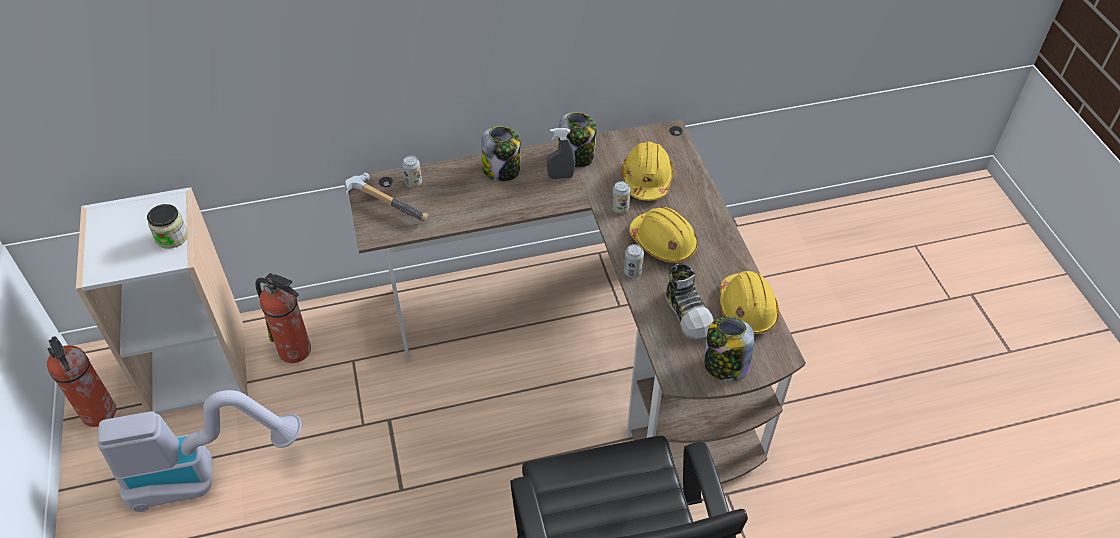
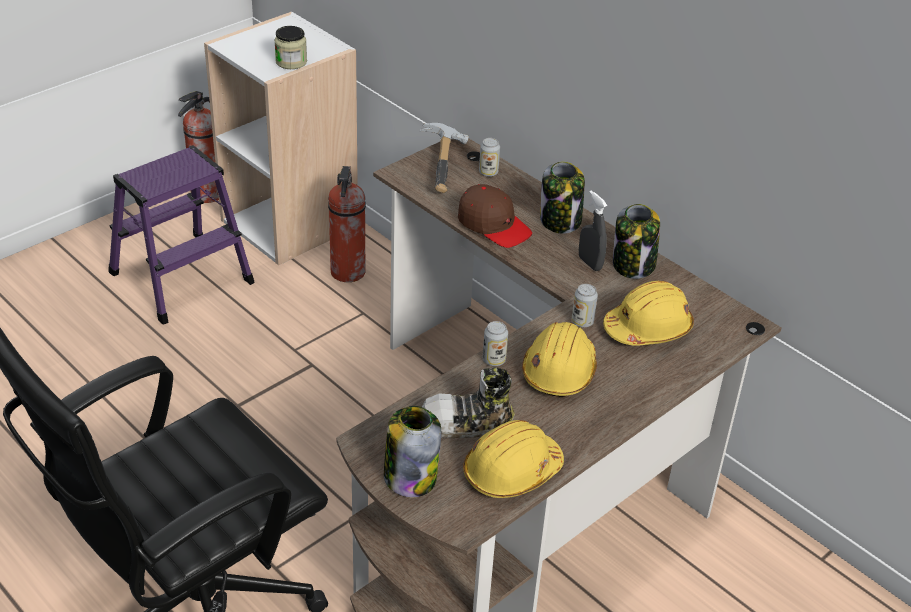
camera: 60 degrees right, 10 degrees down
(204, 475) = (182, 276): vacuum cleaner -> purple step ladder
(481, 208) = (493, 225): none -> brown cap
(689, 314) = (466, 423): shoe -> shoe turned 45 degrees clockwise

